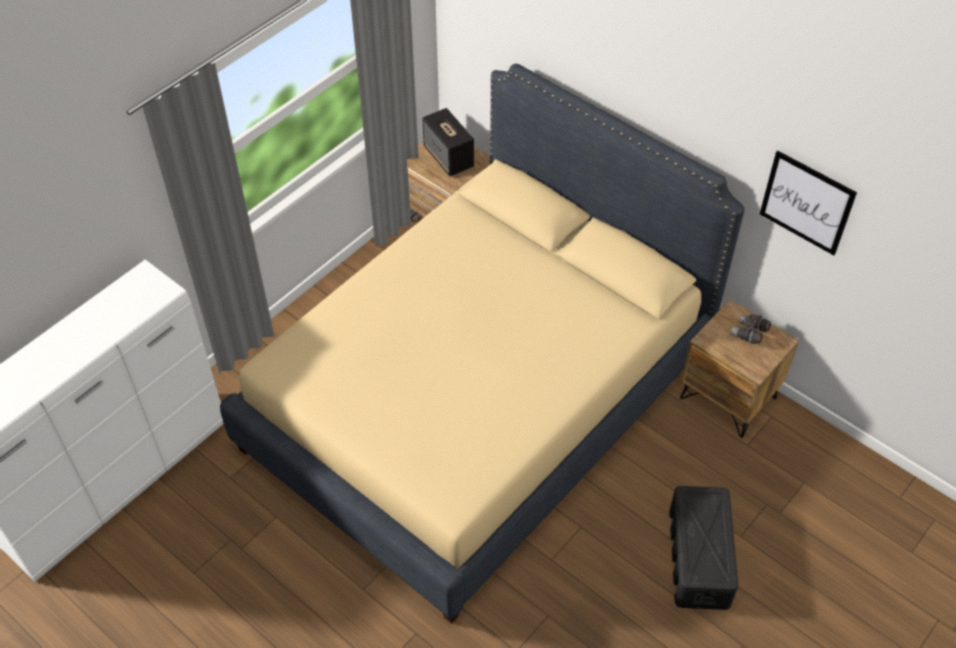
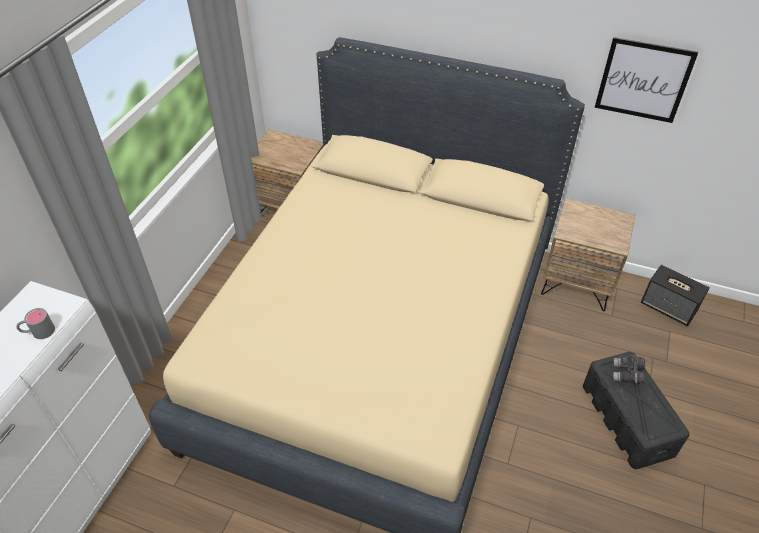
camera: 20 degrees left, 5 degrees down
(139, 309) = (38, 332): none -> grey mug
(449, 157) = (285, 149): speaker -> speaker (669, 308)
(749, 334) = (596, 220): grey binoculars -> grey binoculars (627, 374)

